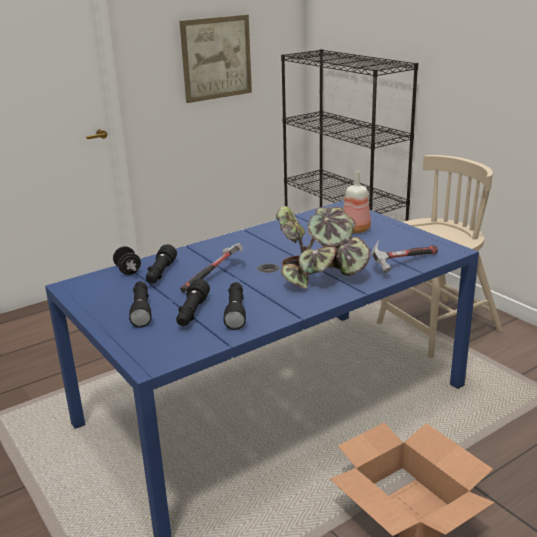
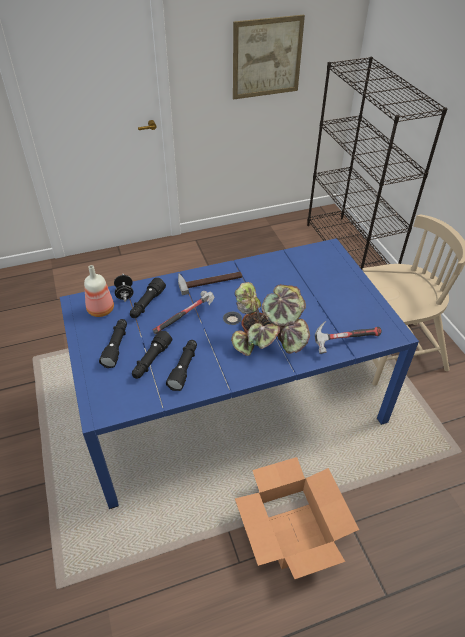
camera: 15 degrees right, 20 degrees up
(225, 246) = (210, 280): none -> hammer
(356, 230) = (326, 284): bottle -> bottle (101, 310)

